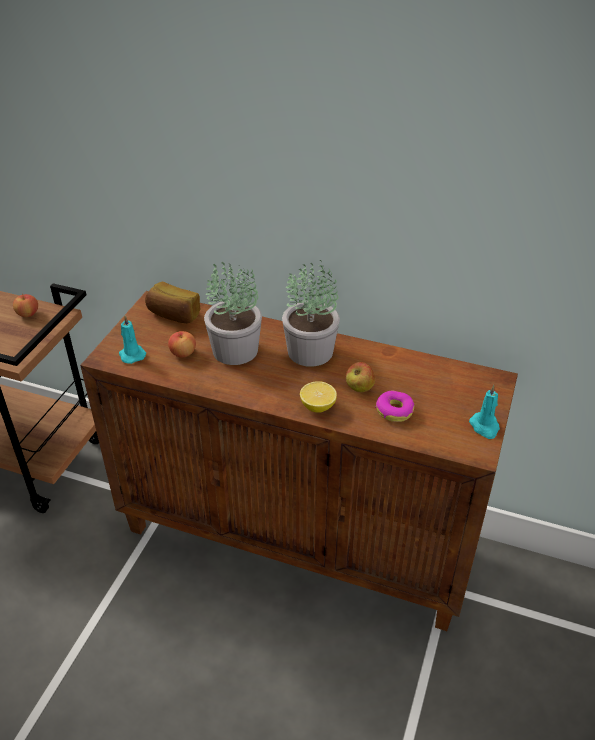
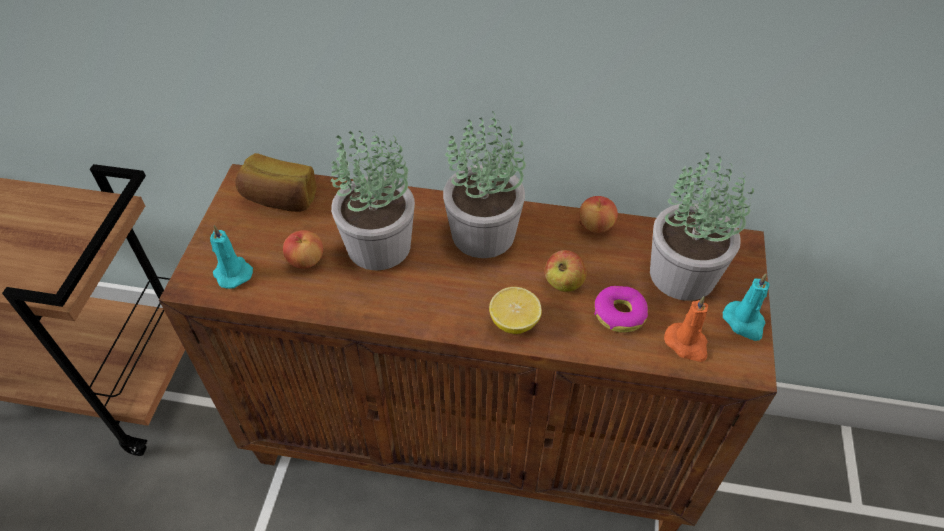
camera: 10 degrees left, 10 degrees up
(28, 314) = (65, 213): apple -> apple (596, 225)
(438, 434) = (687, 344): none -> orange candle
(447, 393) = (681, 275): none -> potted plant

